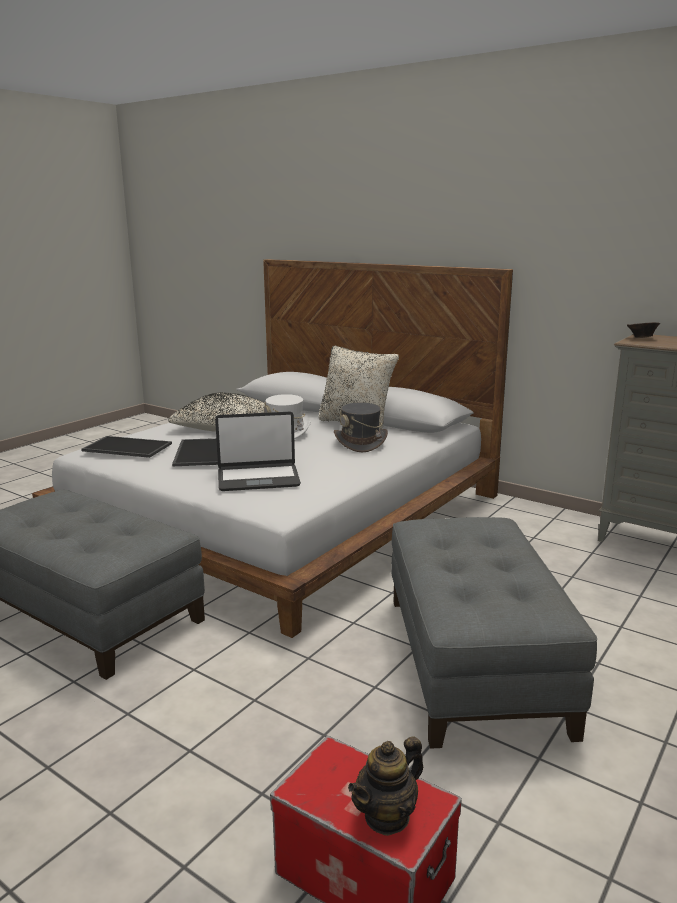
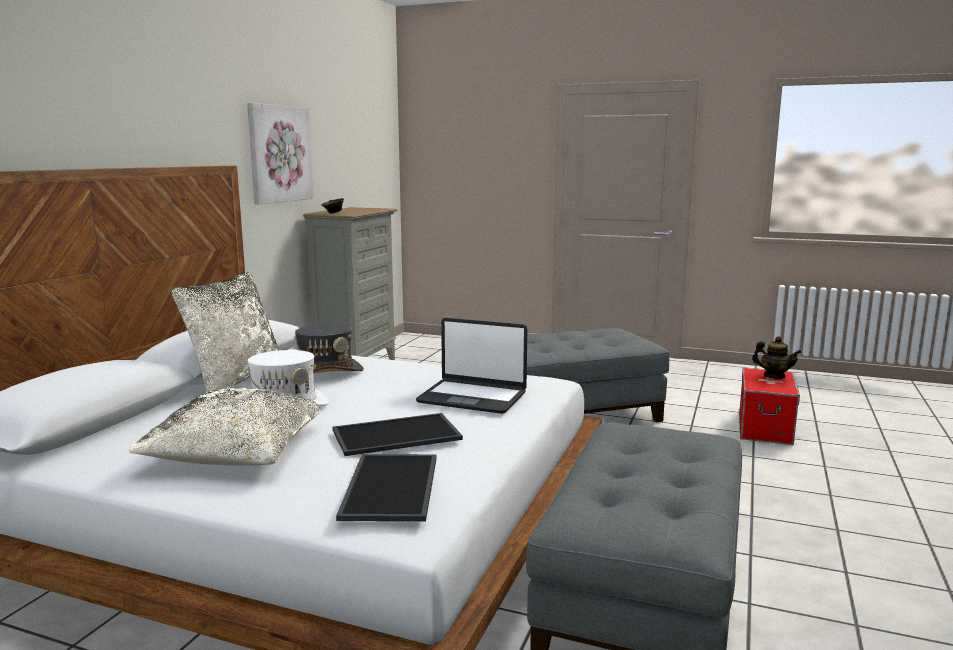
camera: 105 degrees left, 5 degrees down
(258, 478) = (472, 397): laptop -> laptop turned 135 degrees clockwise
(607, 261) = (279, 154): none -> picture

